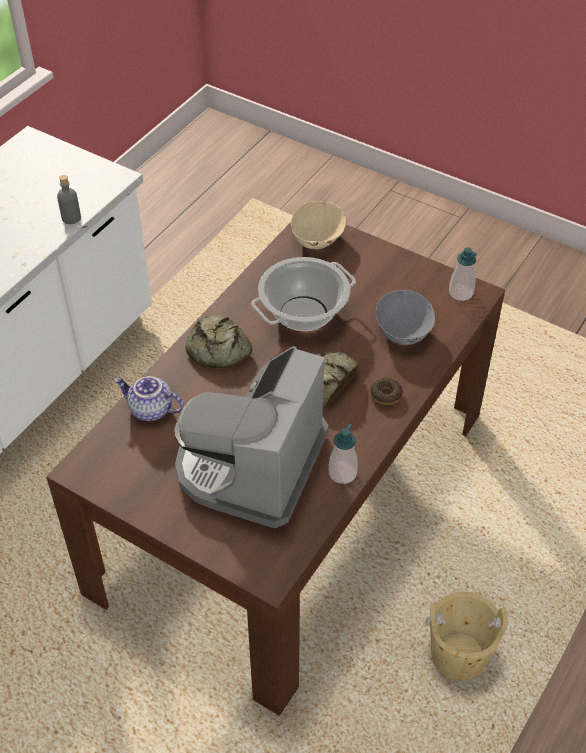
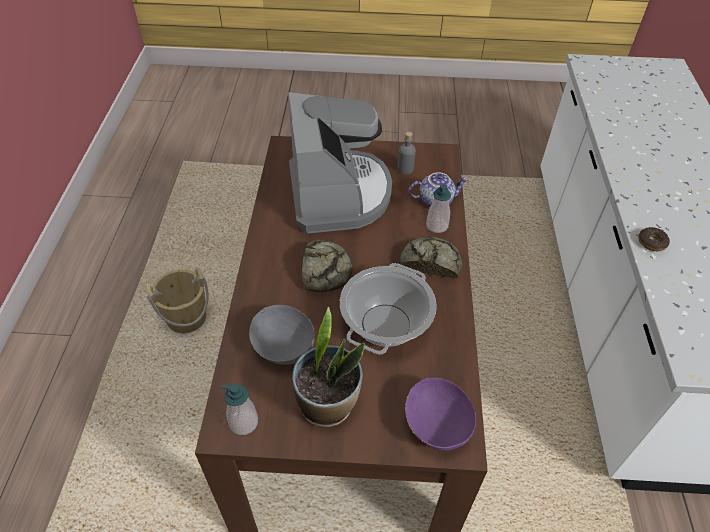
camera: 150 degrees right, 0 degrees up
(71, 218) = (665, 295): grey bottle -> grey bottle (405, 169)
(318, 239) = (436, 425): beige bowl -> purple bowl
(342, 473) = (272, 212): soap dispenser -> soap dispenser (437, 226)
(386, 395) = (269, 280): donut -> donut (652, 242)
(389, 280) = (327, 404): none -> potted plant

